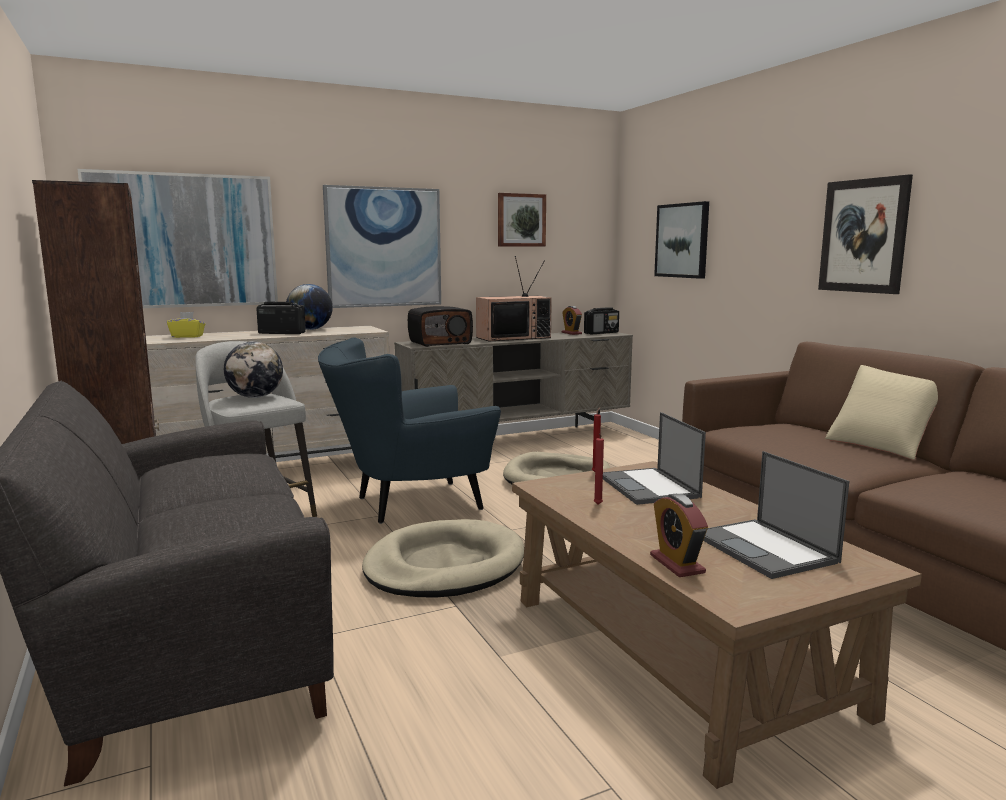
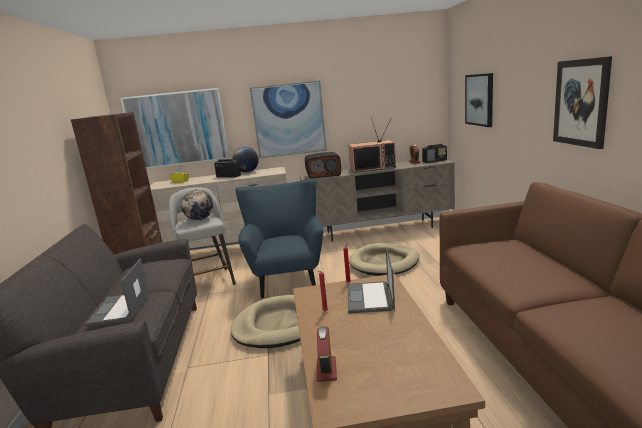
camera: 20 degrees right, 5 degrees up
(409, 504) = (287, 278): blue armchair -> blue armchair turned 90 degrees clockwise
(521, 220) = (376, 92): picture -> none
(766, 549) = (395, 363): laptop -> laptop (119, 309)
(882, 445) = (568, 267): beige pillow -> none

